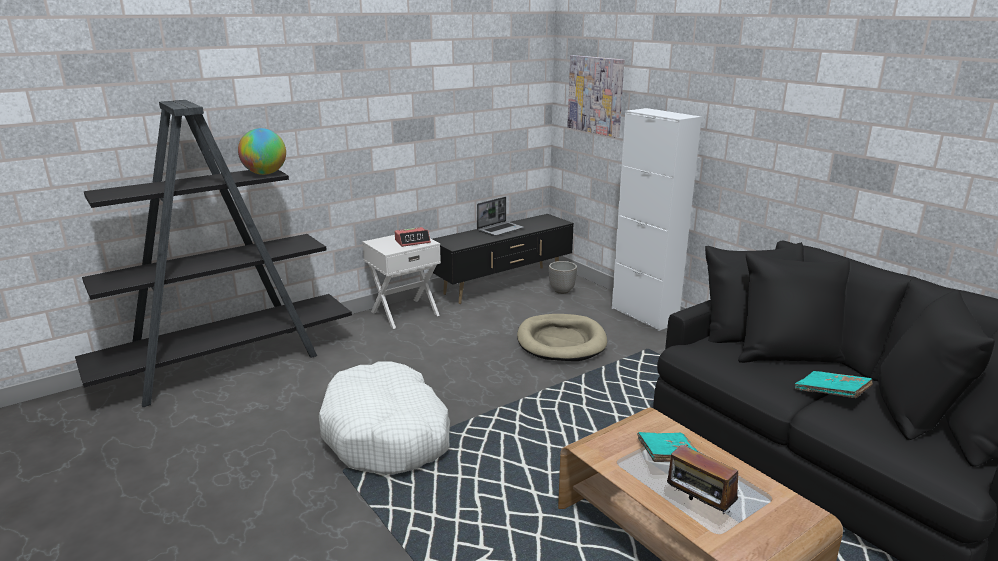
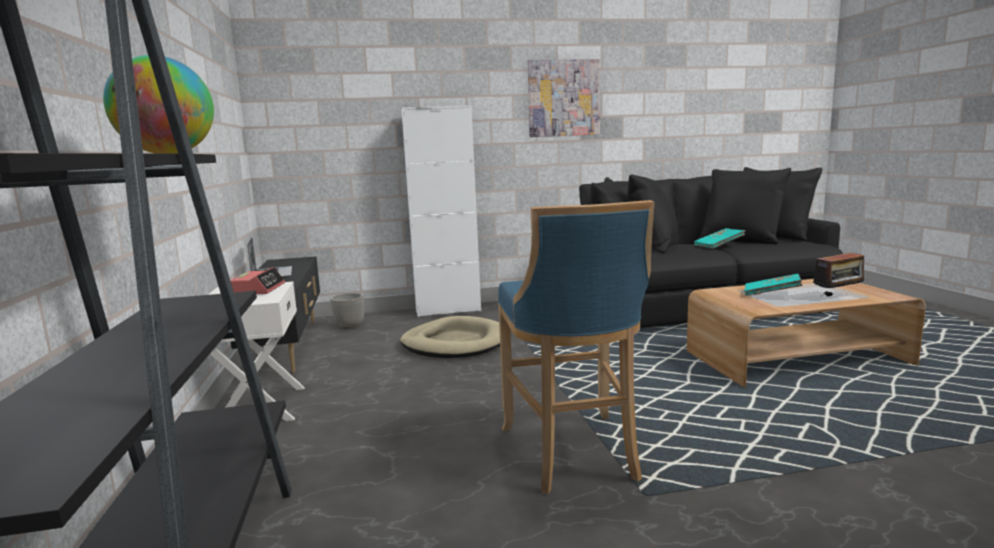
camera: 65 degrees left, 10 degrees down
(387, 434) = (573, 454): white dog bed -> blue stool
(595, 95) = (321, 107): picture -> picture (563, 98)

